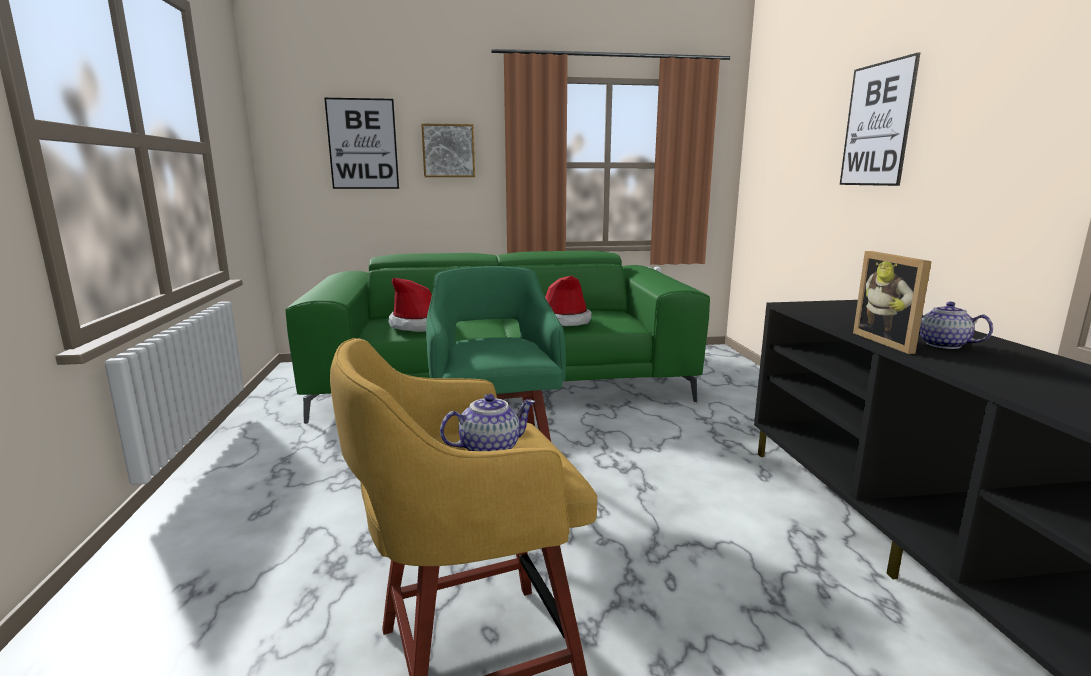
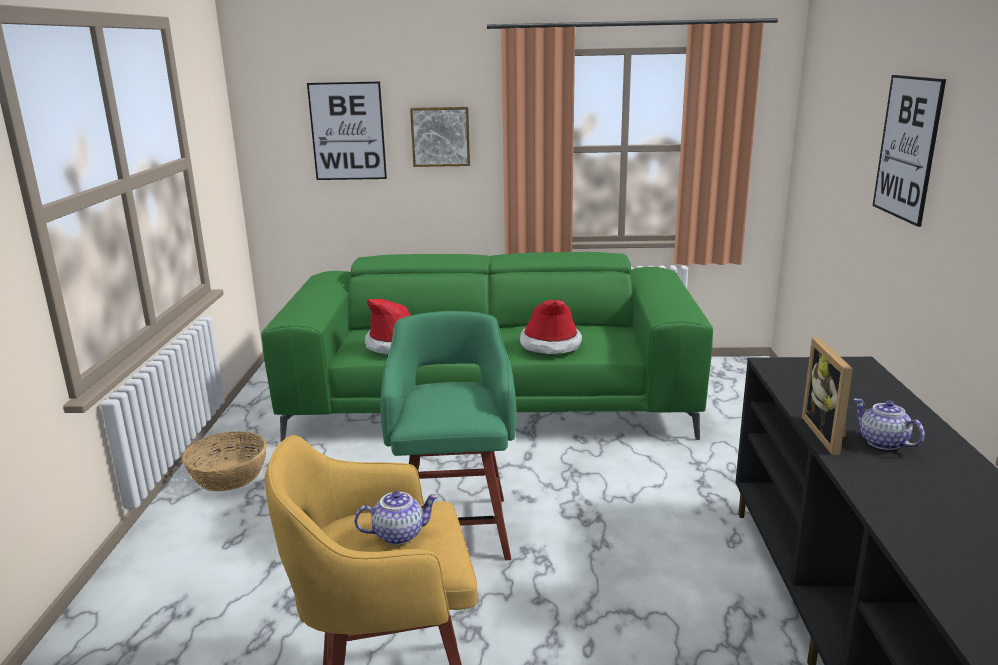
camera: 10 degrees right, 5 degrees up
(250, 453) = (228, 475): none -> basket

